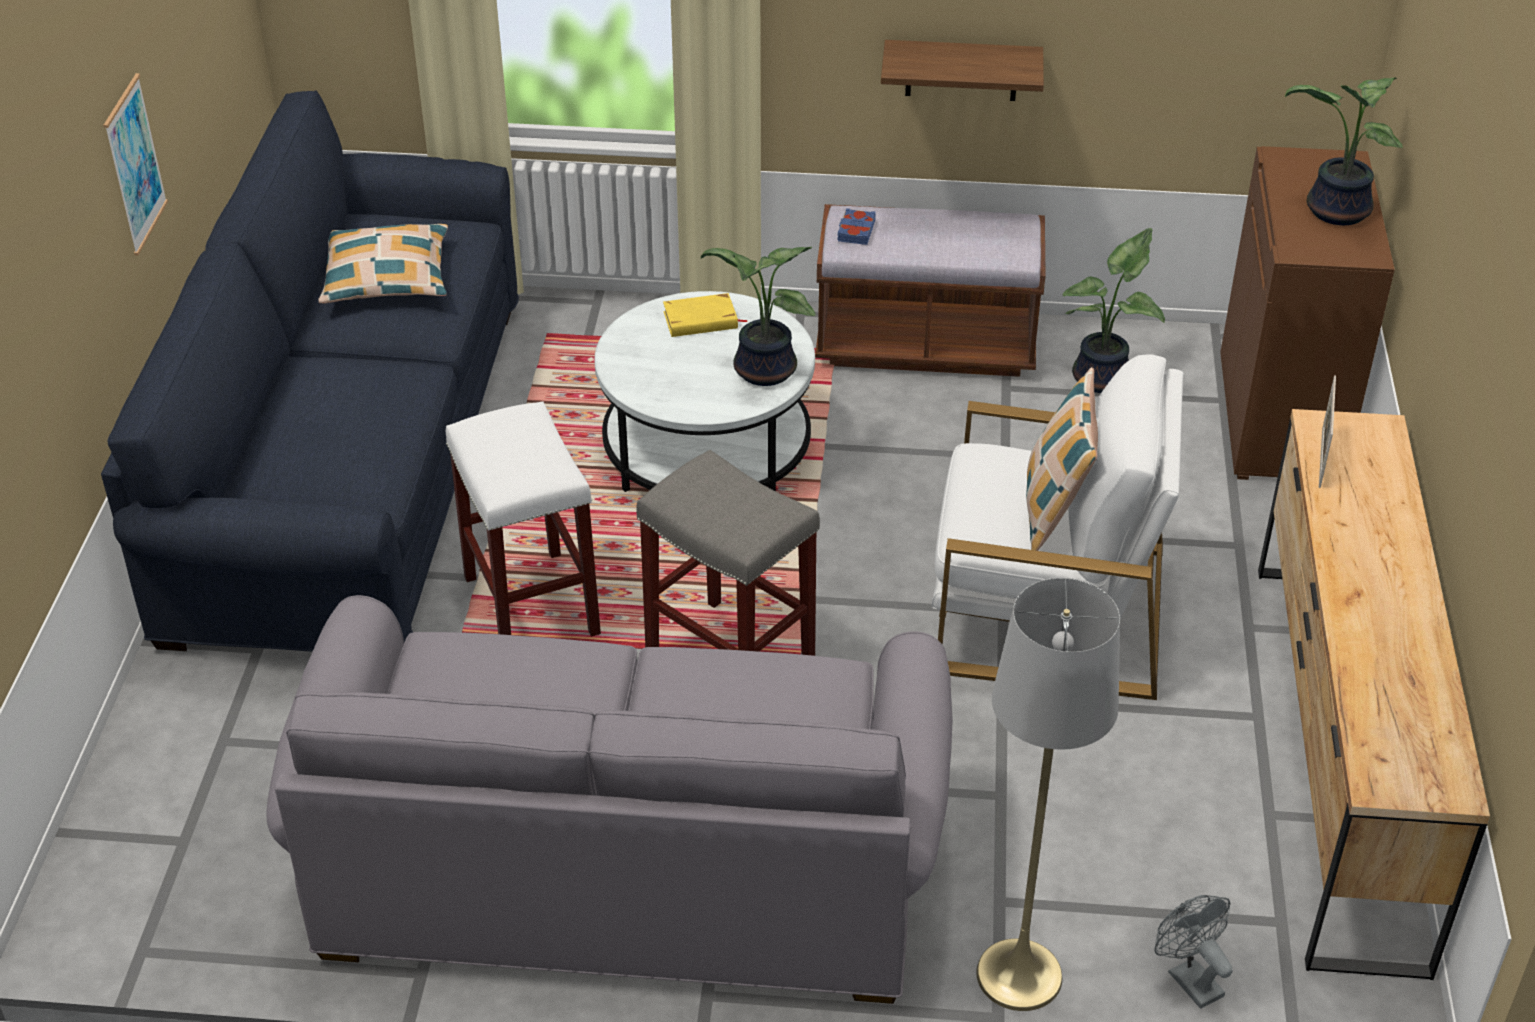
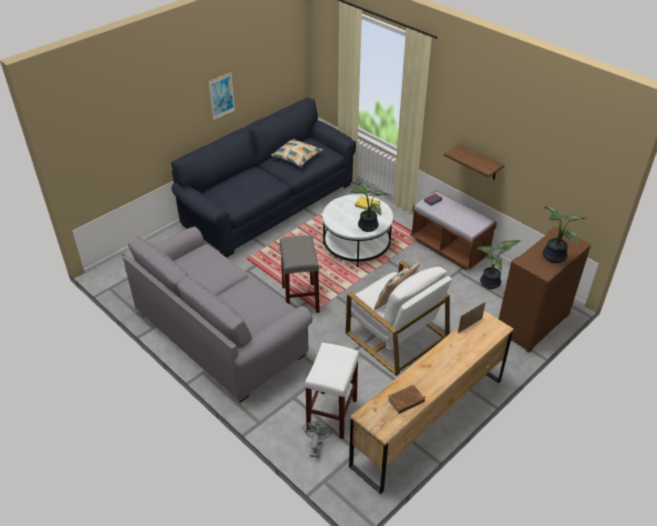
camera: 40 degrees right, 0 degrees up
(530, 604) = (269, 260): white stool -> white stool (332, 413)
(1019, 975) = (276, 417): grey floor lamp -> none
(1413, 697) = (406, 401): none -> brown book

